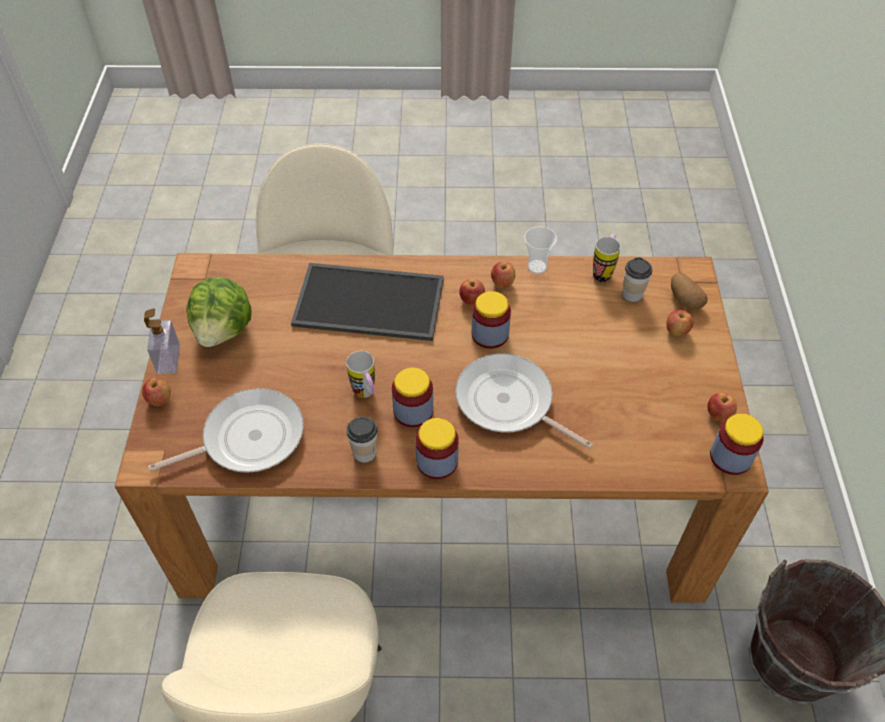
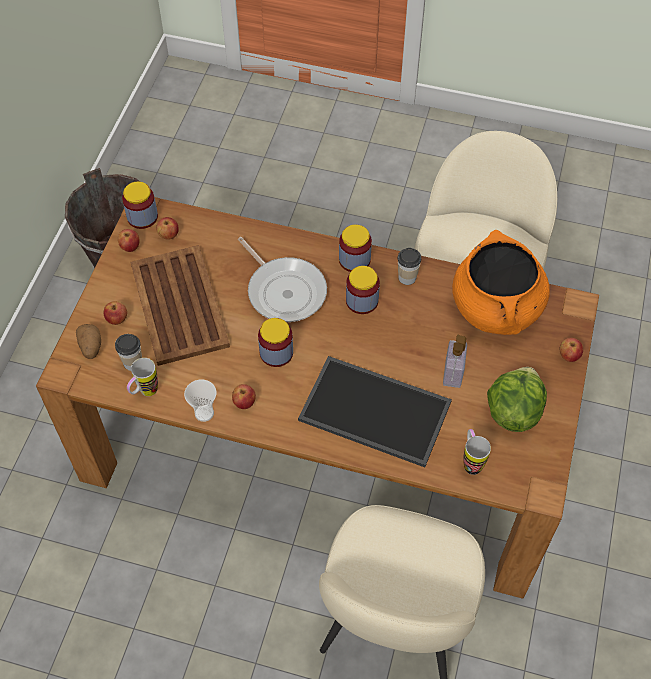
camera: 165 degrees left, 5 degrees up
(168, 359) = (563, 393): soap dispenser -> soap dispenser (453, 373)
(247, 438) = (496, 308): frying pan -> orange cooking pot
(366, 395) = (396, 322): mug -> mug (471, 461)
(471, 300) = (279, 390): apple -> apple (168, 235)
(619, 359) = (179, 306): none -> brown tray

